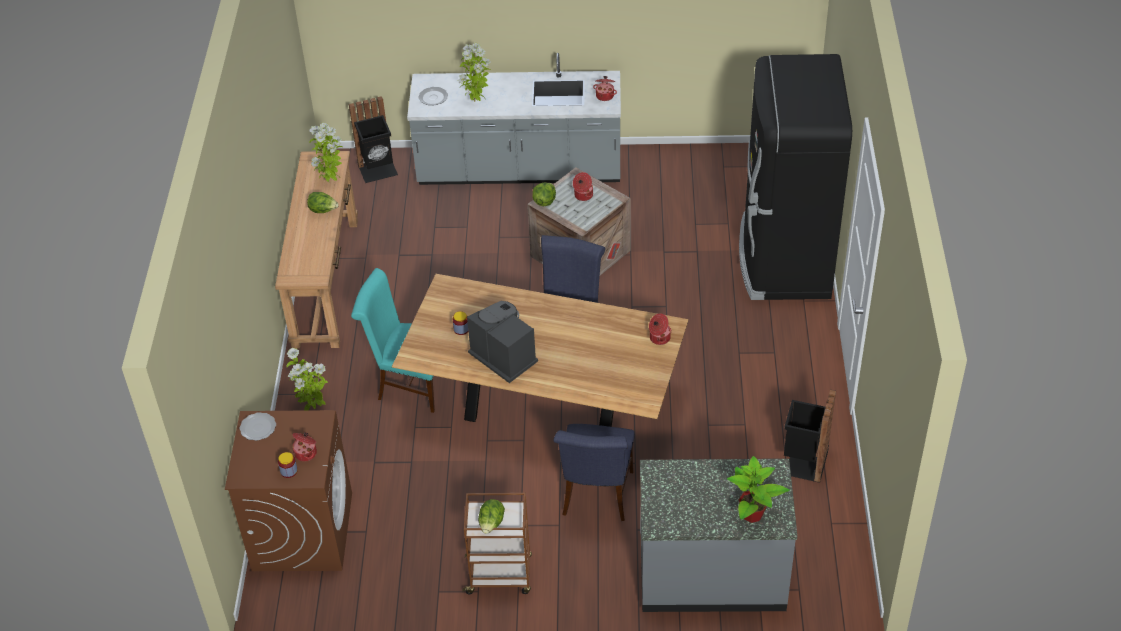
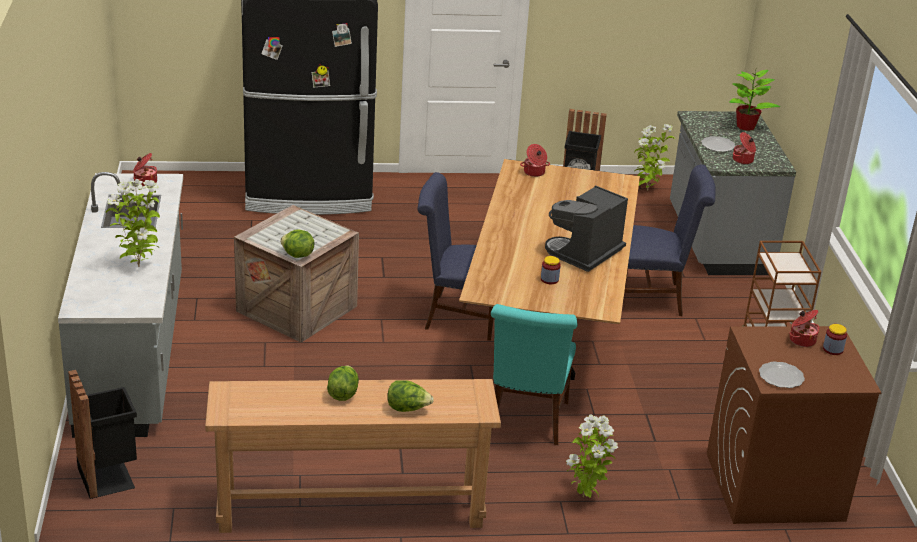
camera: 100 degrees left, 15 degrees down
(330, 182) = (281, 392): potted plant -> potted plant (646, 190)
(433, 97) = (120, 298): plate -> plate (717, 145)
(491, 524) = (795, 269): lettuce -> lettuce (408, 409)
(583, 195) = (287, 231): cooking pot -> cooking pot (743, 160)

